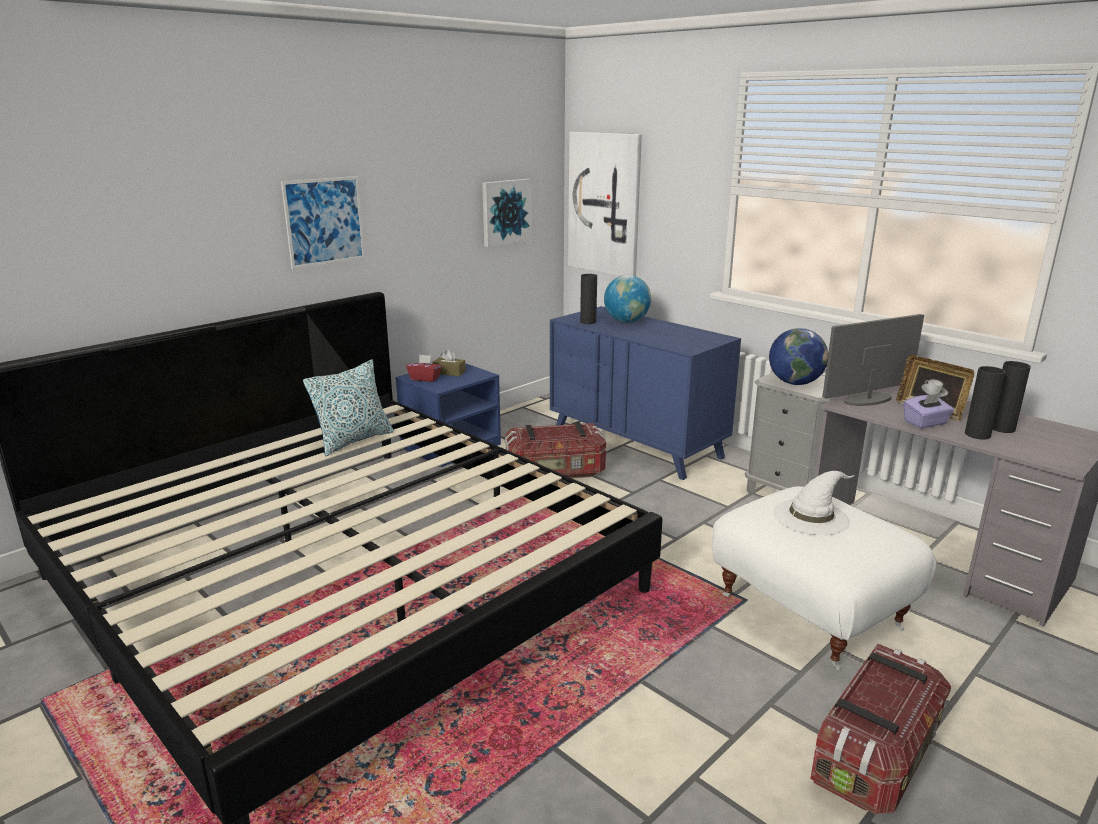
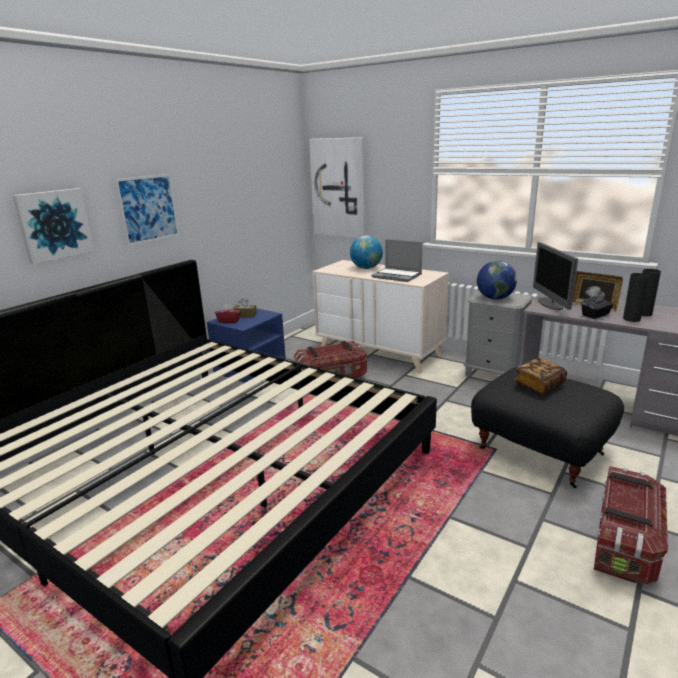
camera: 10 degrees left, 0 degrees up
(353, 440) = (189, 370): pillow -> none
(506, 212) = (271, 197): picture -> picture (54, 224)
(588, 322) = (340, 270): black vase -> none
(636, 443) = (380, 352): blue dresser -> beige dresser
(664, 337) = (397, 276): none -> laptop
(811, 516) = (539, 385): white hat -> book
(812, 611) = (541, 450): white ottoman -> black ottoman
(867, 400) = (550, 304): monitor -> monitor turned 60 degrees counterclockwise
(925, 423) = (595, 315): purple tissue box -> black tissue box

